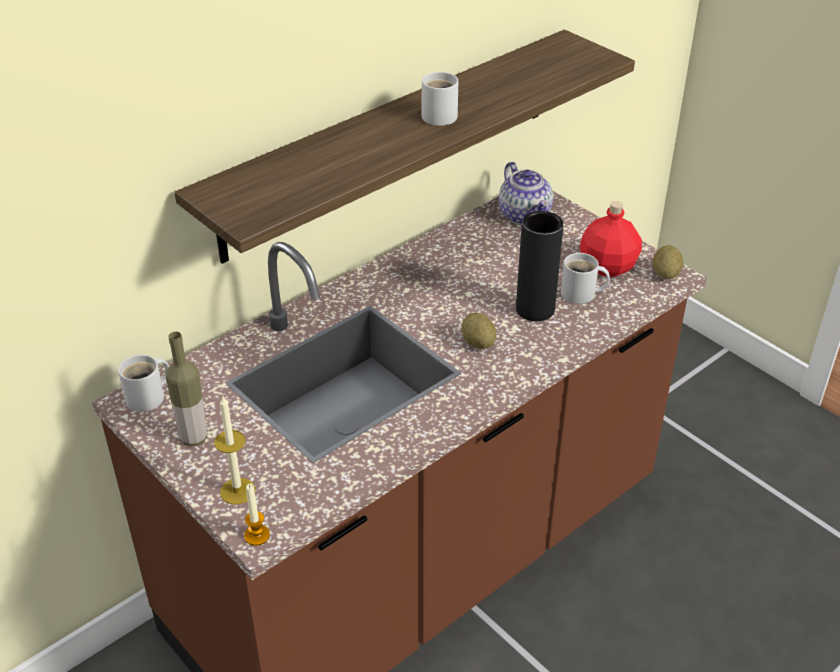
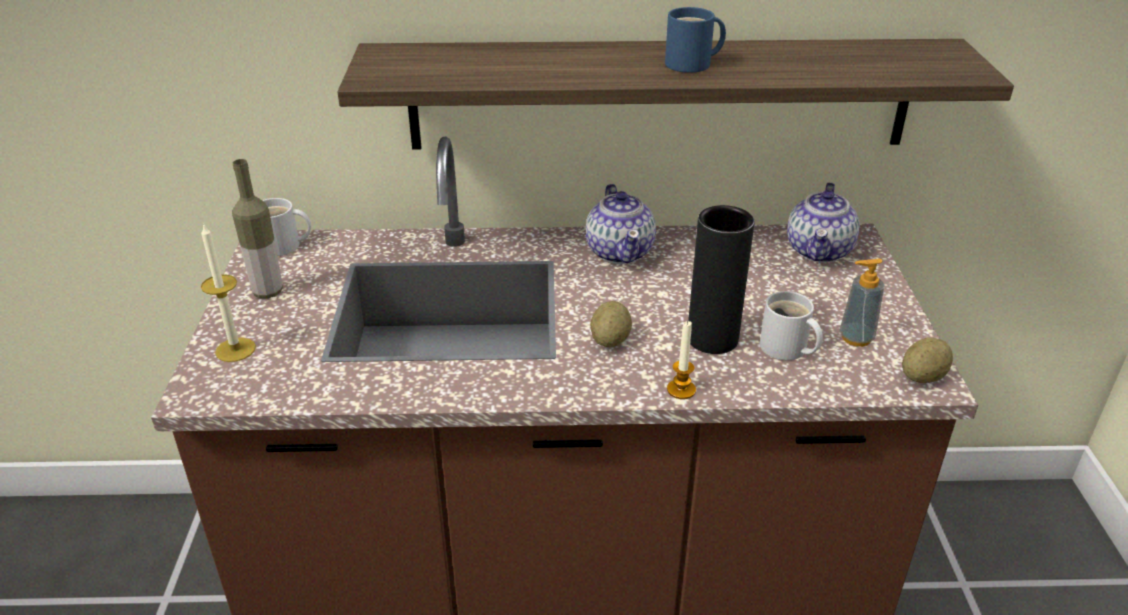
camera: 40 degrees right, 5 degrees down
(257, 535) = (195, 393): candle -> candle (681, 390)
(405, 276) = (620, 251): none -> teapot
(442, 115) = (692, 64): white mug -> blue mug
(608, 267) = (856, 338): red bottle -> soap dispenser

